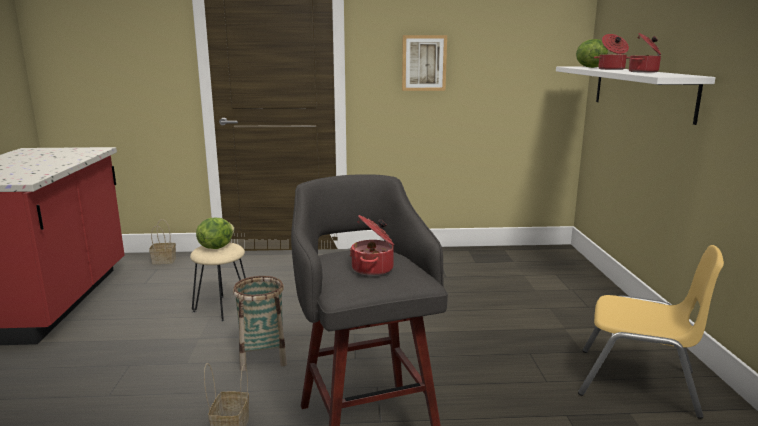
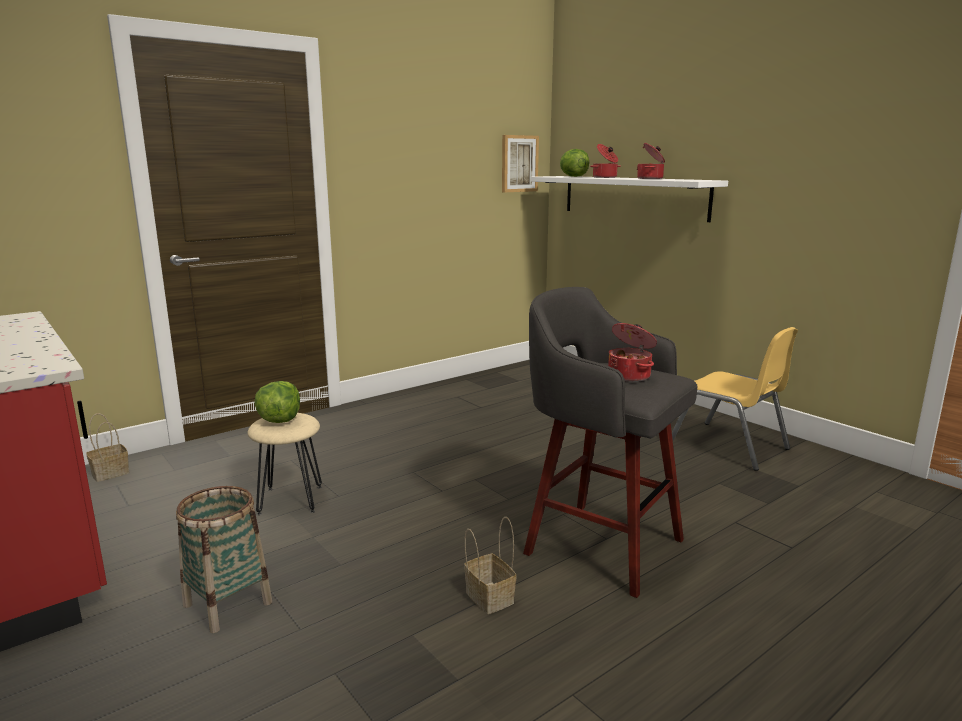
camera: 35 degrees left, 0 degrees up
(263, 357) = (418, 528): basket -> basket (228, 604)
(424, 63) = (409, 175): picture -> picture (519, 163)
(637, 383) = (729, 446): yellow chair -> yellow chair turned 60 degrees clockwise

